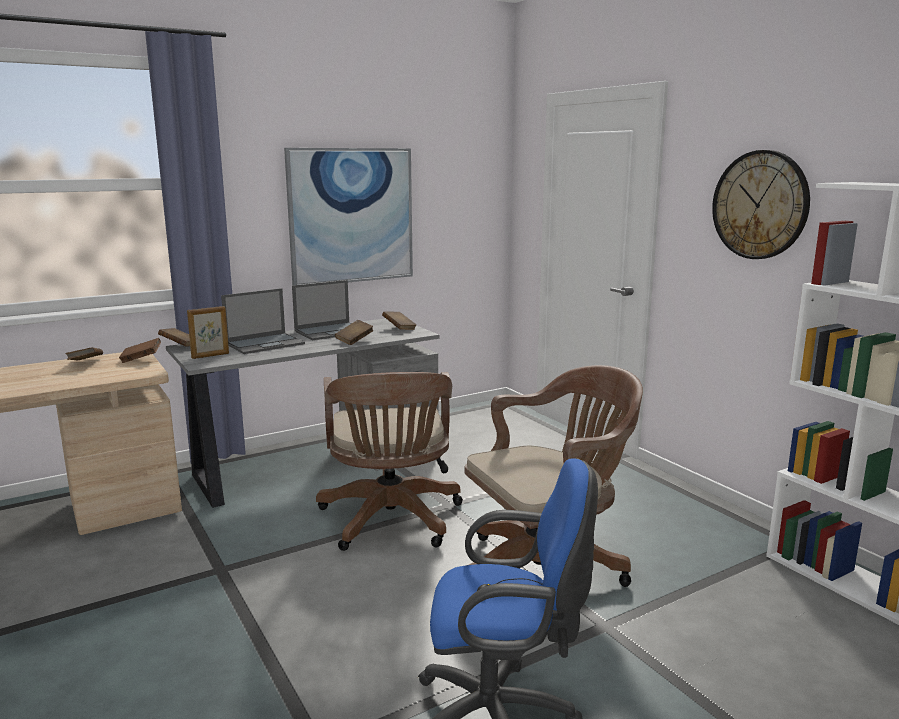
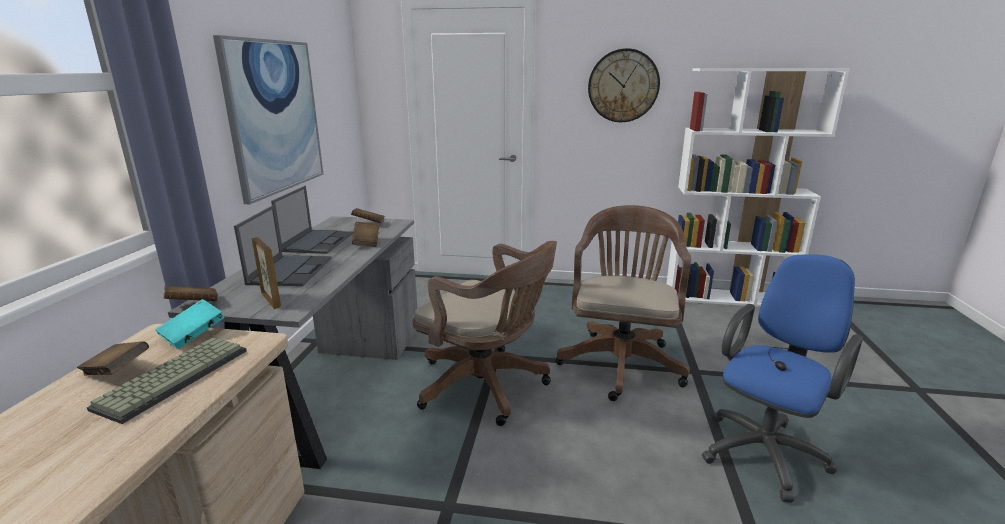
camera: 50 degrees left, 5 degrees up
(91, 373) = (174, 377): none -> keyboard
(141, 360) = (193, 335): brown book -> turquoise book
(210, 356) = (271, 300): picture frame -> picture frame turned 45 degrees counterclockwise

